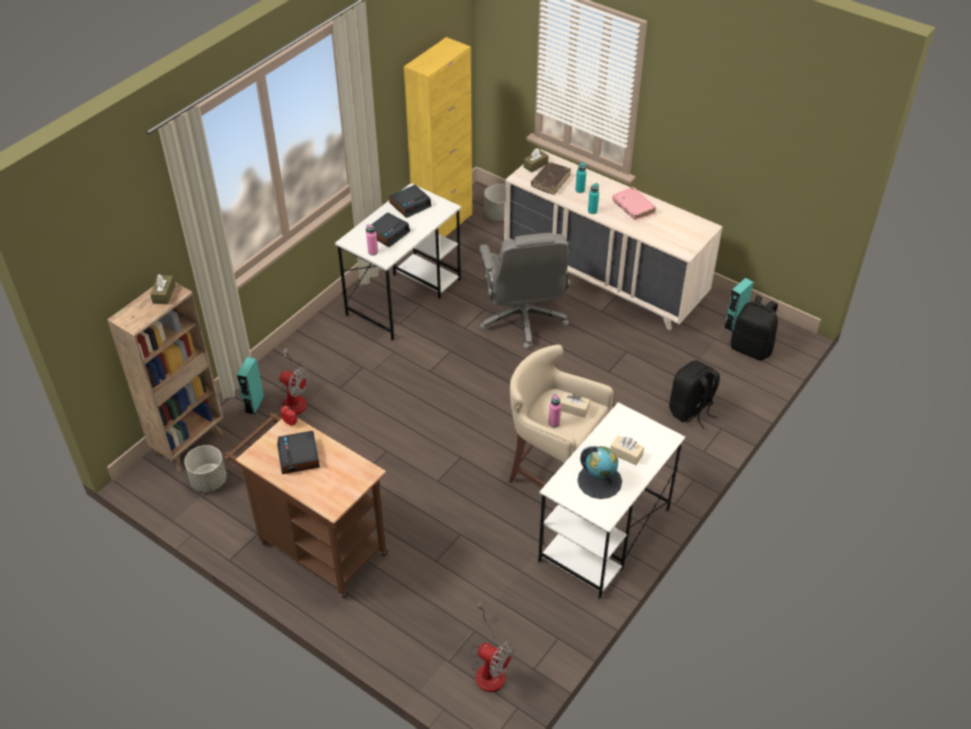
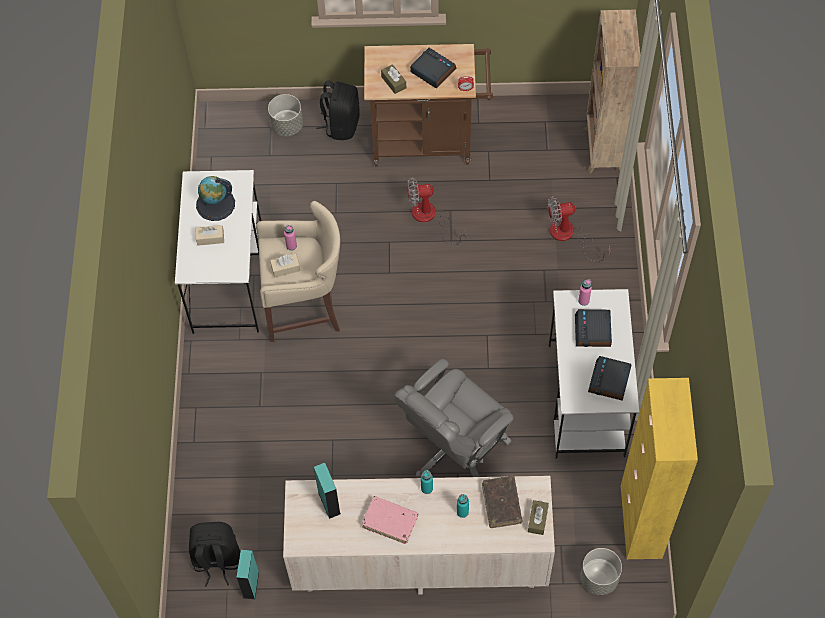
camera: 145 degrees right, 15 degrees up
(164, 294) = (623, 51): brown tissue box -> brown tissue box (393, 82)
(208, 481) = (555, 134): grey planter -> grey planter (287, 126)
(254, 404) = (593, 211): turquoise speaker -> turquoise speaker (329, 502)
(488, 668) = (241, 139): fan -> fan (430, 218)
(523, 320) = (454, 448): grey office chair -> grey office chair turned 90 degrees counterclockwise
(691, 411) = (231, 444): black backpack -> black backpack (341, 125)

